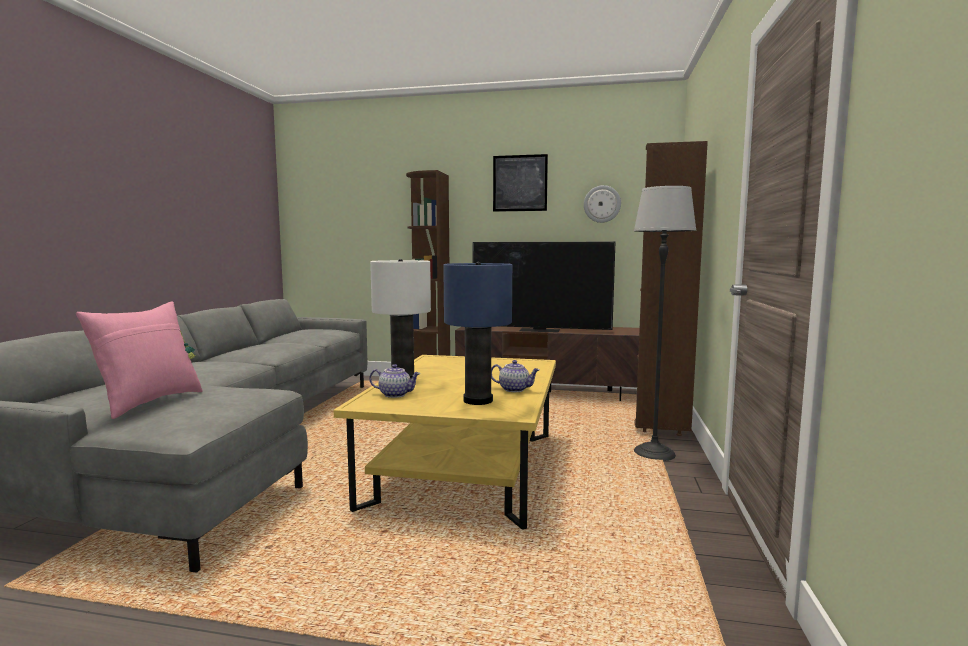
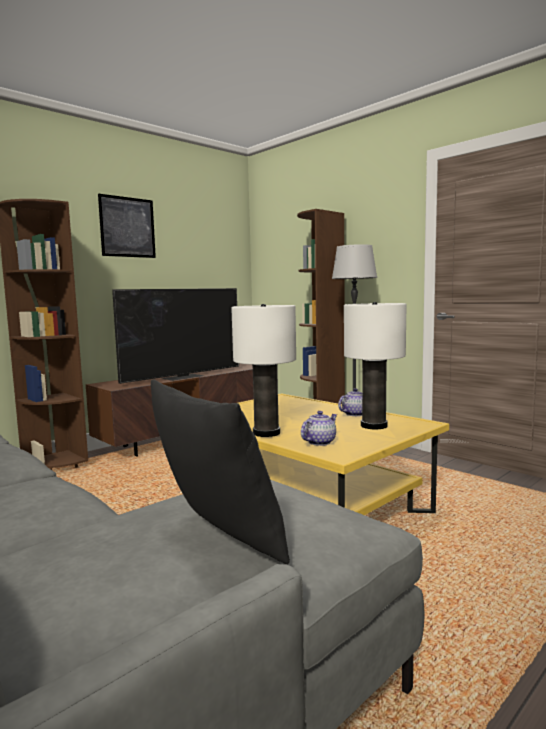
camera: 55 degrees left, 0 degrees up
(149, 403) = (218, 540): pink pillow -> black pillow
(478, 400) = (374, 426): blue table lamp -> white table lamp
(602, 204) = (199, 254): wall clock -> none

